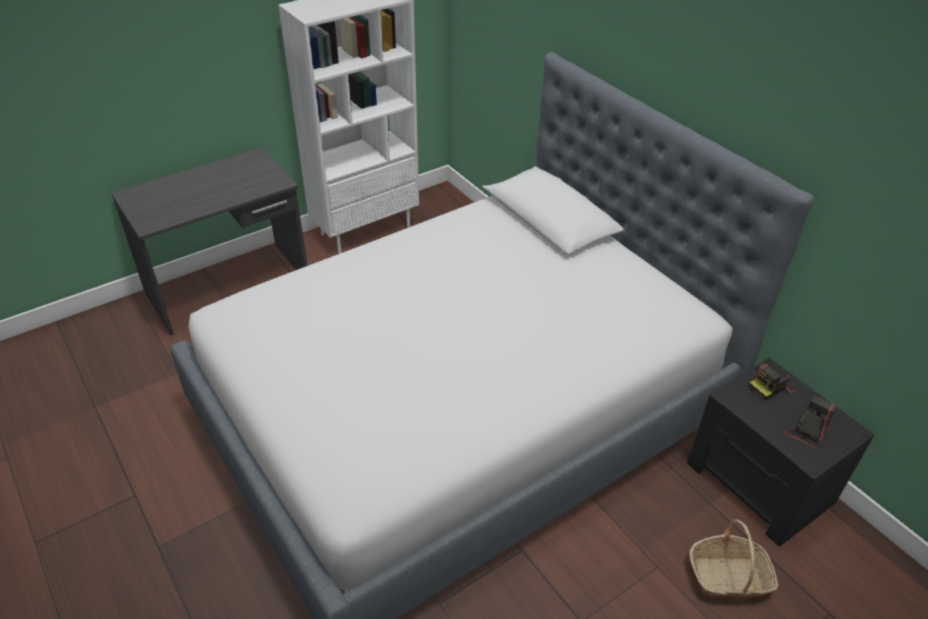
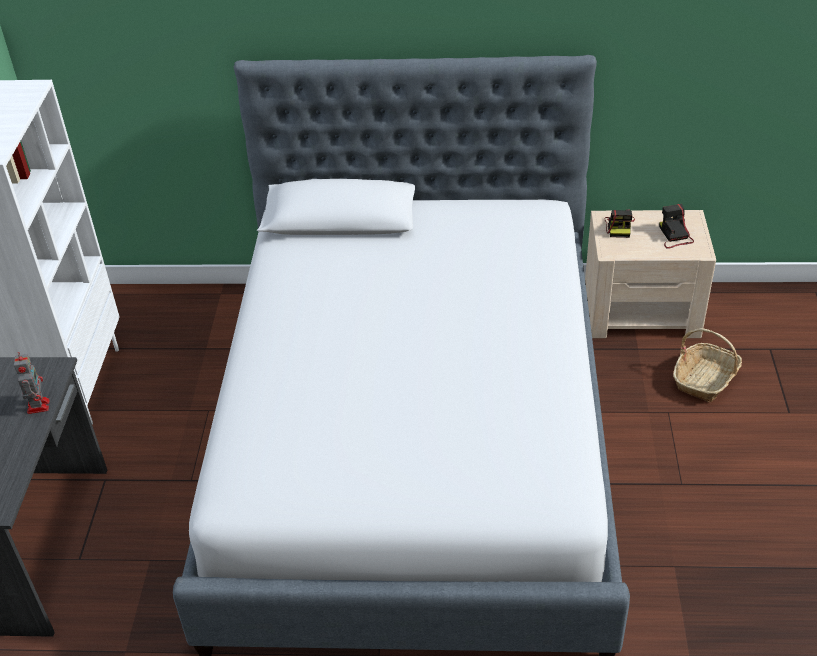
camera: 50 degrees left, 0 degrees up
(244, 194) = (38, 405): none -> toy robot
(760, 483) = (642, 311): black nightstand -> beige nightstand

